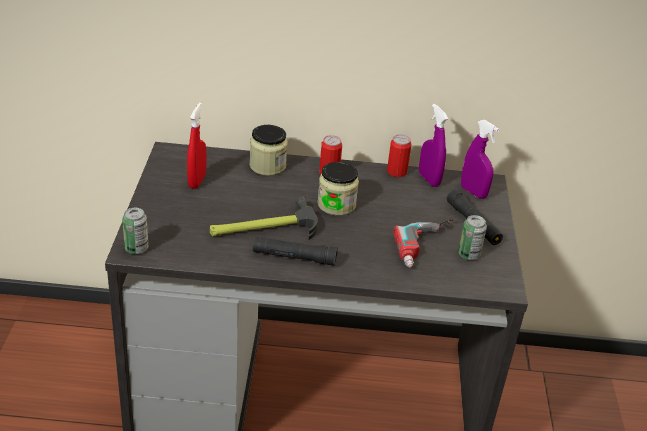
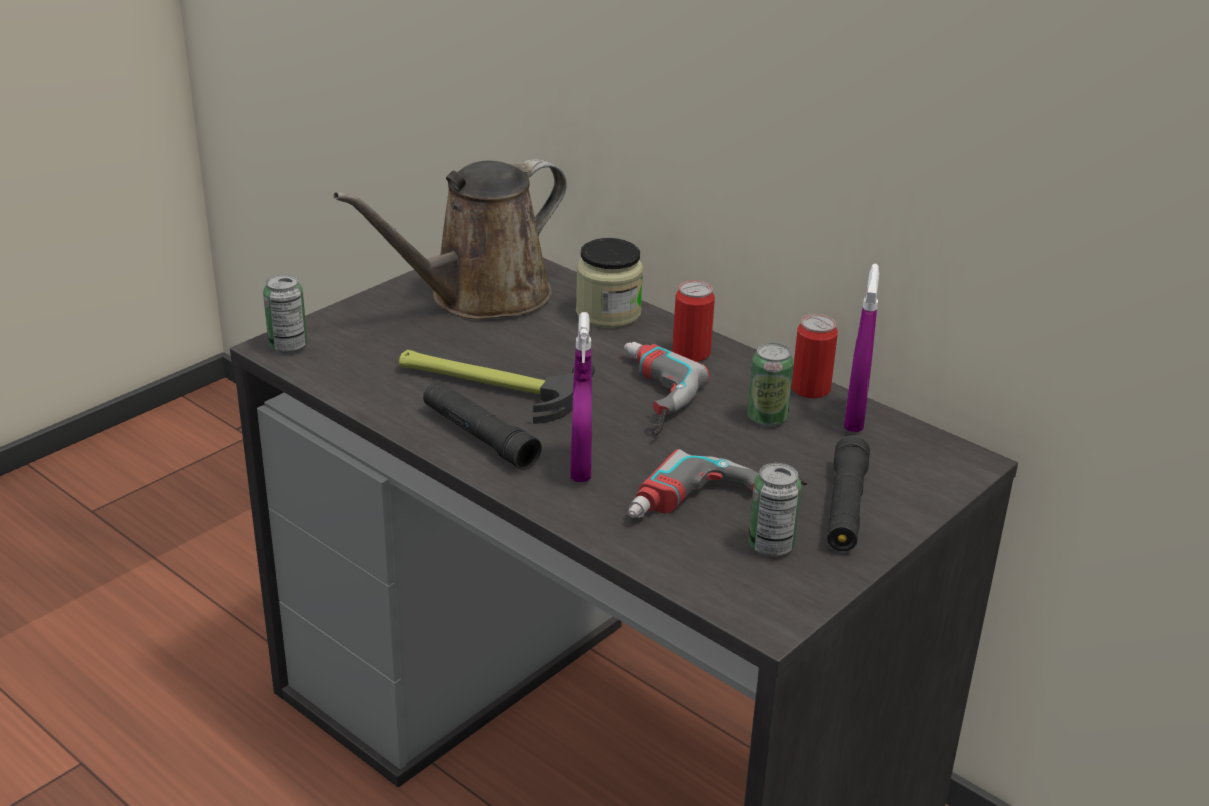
camera: 40 degrees right, 5 degrees down
(197, 181) = (480, 297): red spray bottle -> brown watering can
(336, 205) = (643, 396): jar -> power drill
(397, 194) = (767, 418): none -> can
(473, 192) = (913, 464): purple spray bottle -> purple spray bottle (580, 467)

